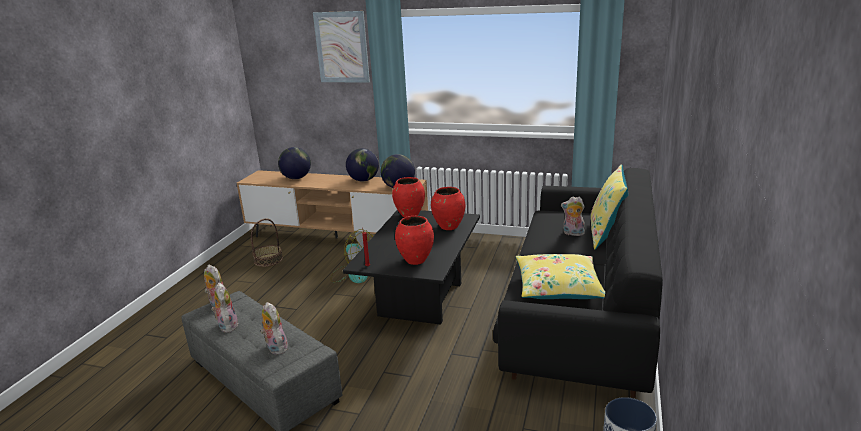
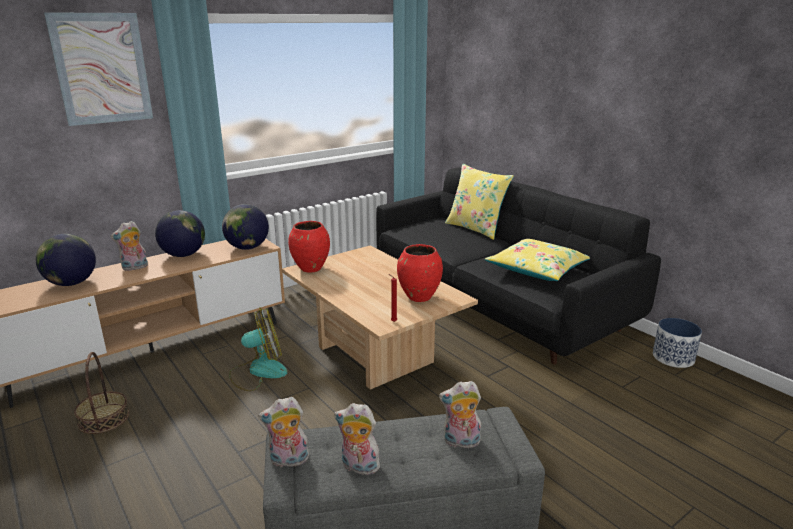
camera: 55 degrees left, 0 degrees up
(421, 299) = (375, 354): black coffee table -> beige coffee table
(449, 227) = (373, 263): red vase -> none
(572, 233) = (458, 235): plush toy -> plush toy (134, 268)

